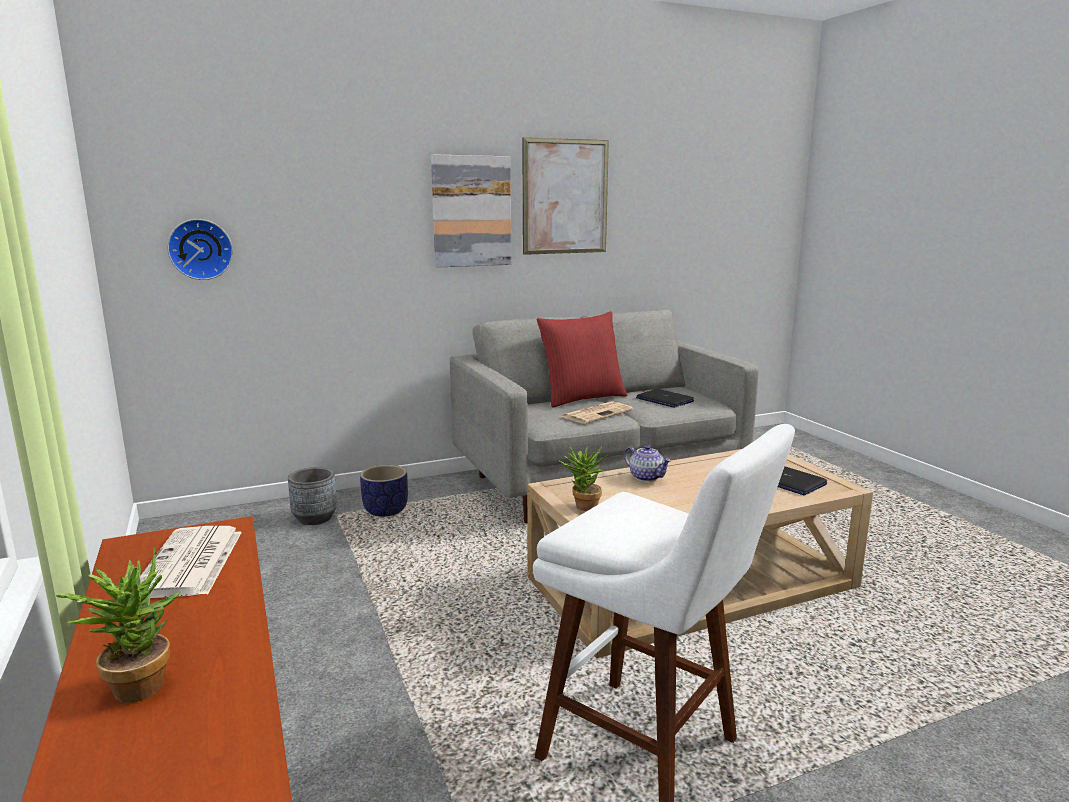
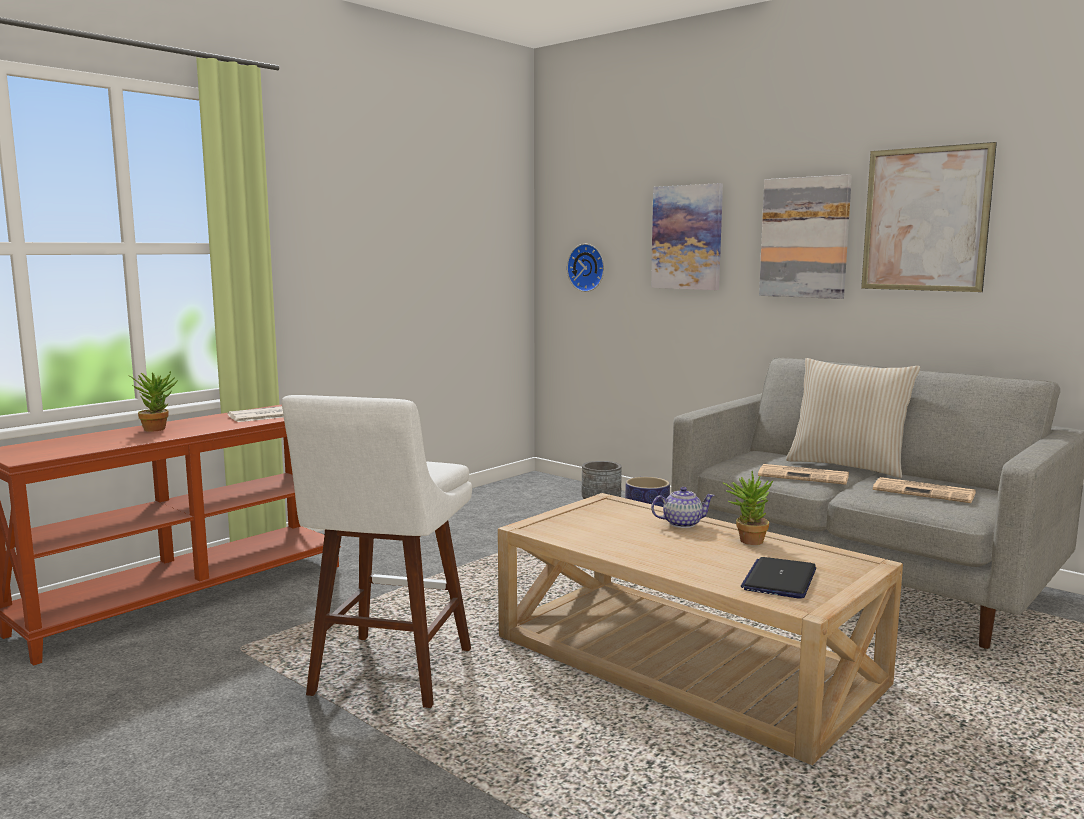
camera: 65 degrees right, 5 degrees down
(344, 211) = (687, 237): none -> picture
(582, 398) = (847, 466): red pillow -> beige pillow
(583, 508) = (572, 513): potted plant -> potted plant (746, 540)
(646, 477) = (681, 523): teapot -> teapot turned 120 degrees counterclockwise
(664, 400) = (925, 492): laptop -> newspaper

